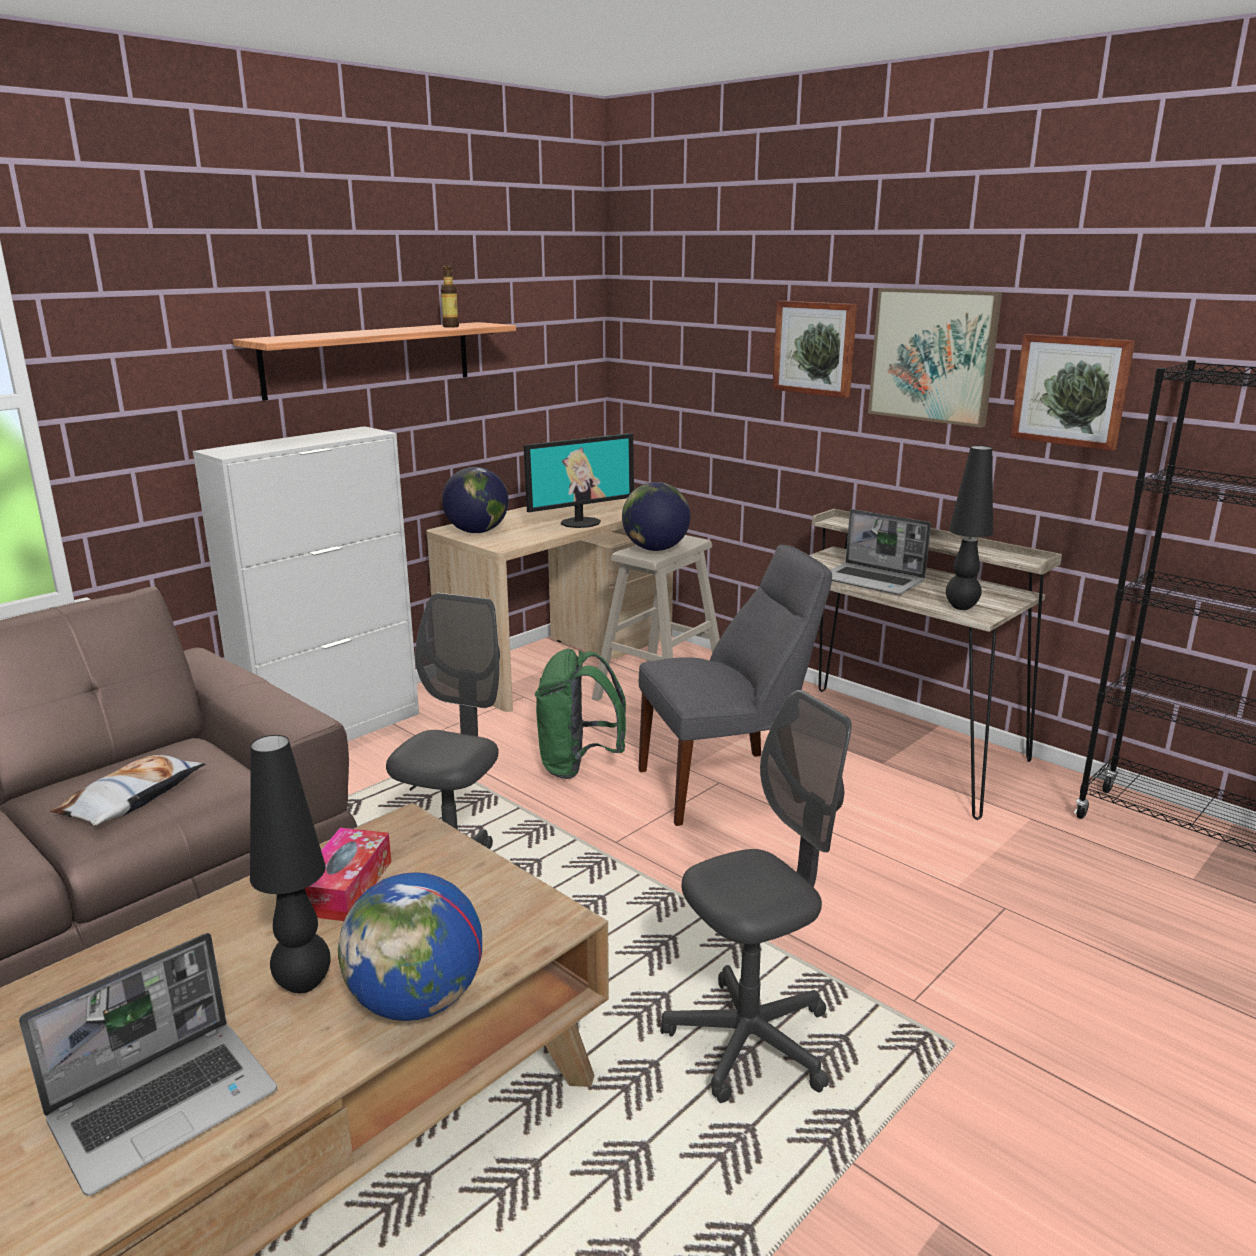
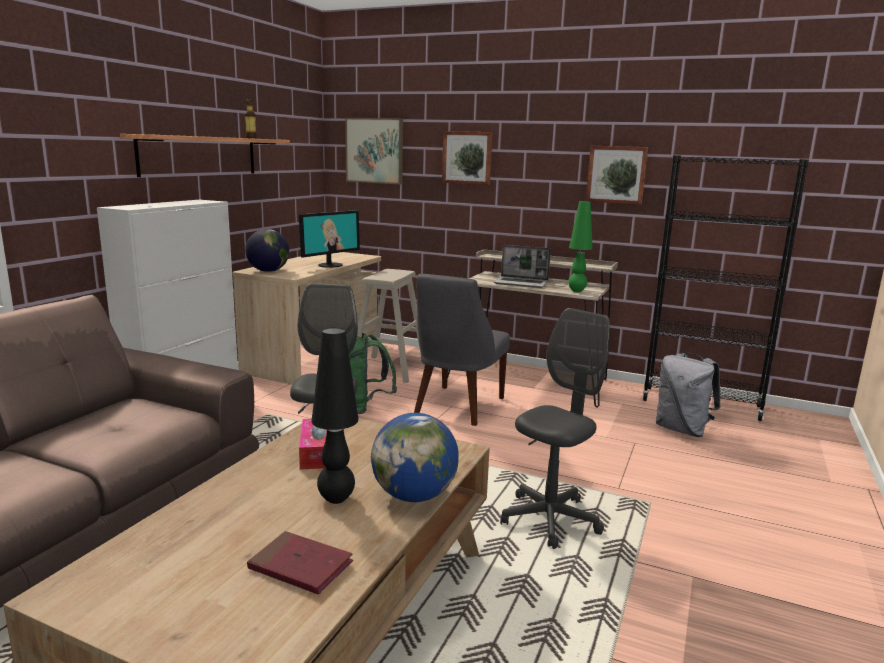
camera: 20 degrees left, 5 degrees down
(132, 798) = (117, 431): pillow -> none
(165, 1104) = (300, 566): laptop -> red book
(655, 549) = (387, 275): globe -> none
(727, 785) = (457, 407): grey chair -> grey chair turned 150 degrees clockwise
(933, 355) = (539, 159): picture -> picture (374, 150)
(961, 607) = (577, 291): black table lamp -> green table lamp
(1118, 894) = (682, 430): none -> grey backpack

